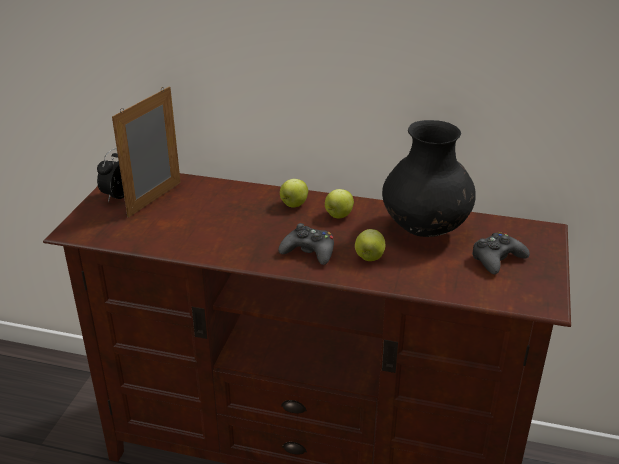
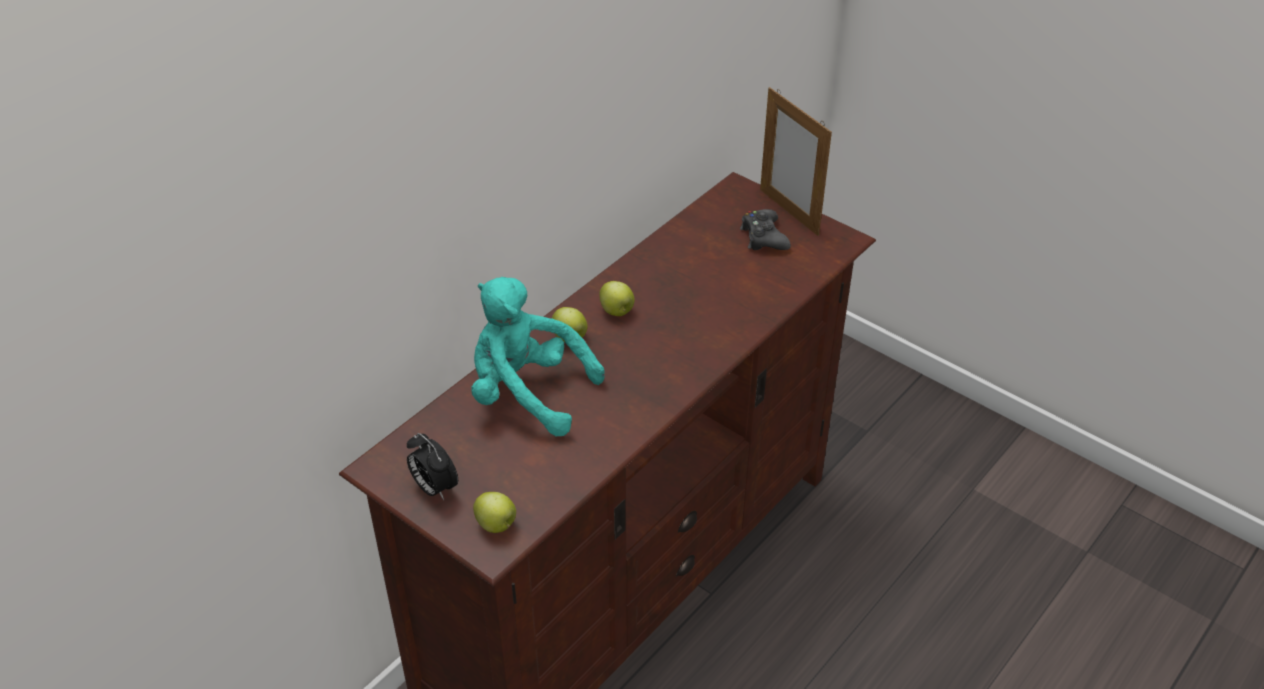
camera: 65 degrees left, 10 degrees up
(155, 199) = (469, 453): picture frame -> picture frame (789, 212)
(225, 204) = (527, 393): none -> turquoise plush toy
(309, 251) = (672, 356): black game controller -> none
(369, 258) = (710, 317): apple -> apple (497, 525)
(425, 229) = (685, 261): black vase -> none

